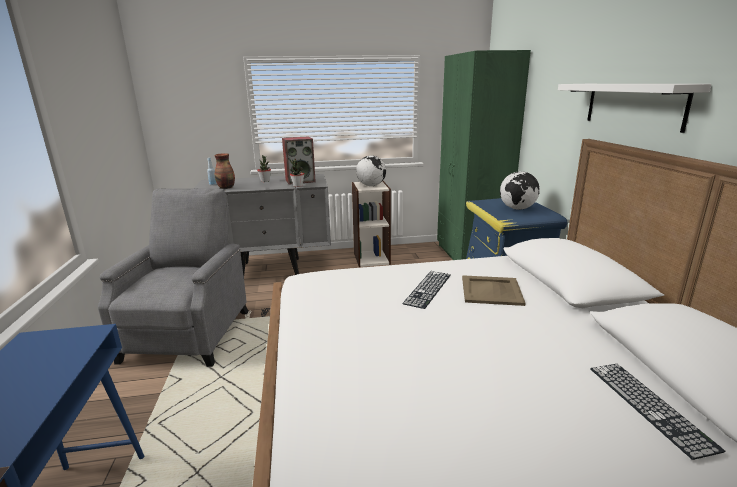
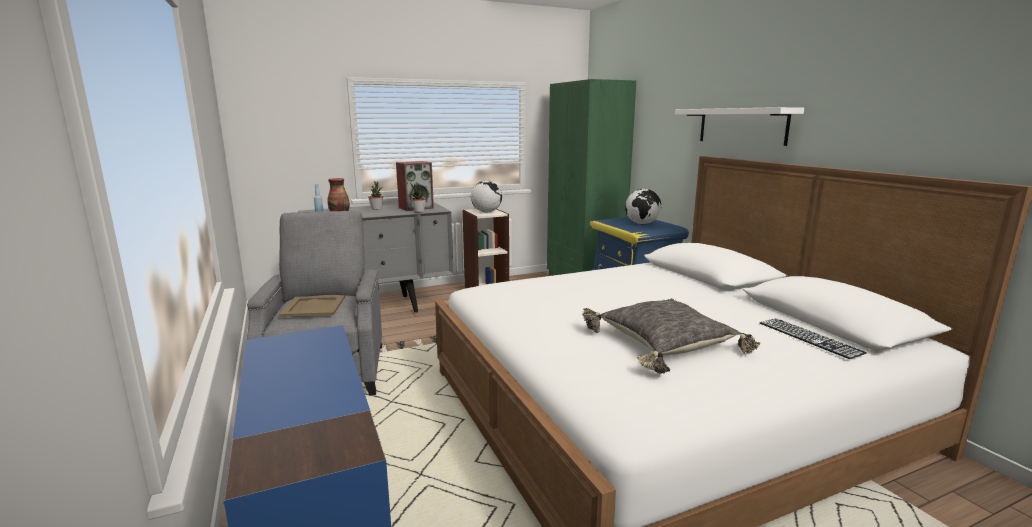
camera: 15 degrees left, 5 degrees down
(428, 288) = (599, 287): keyboard -> none
(451, 383) = (665, 341): none -> pillow
(492, 290) = (653, 285): beige tray -> beige tray (314, 306)

